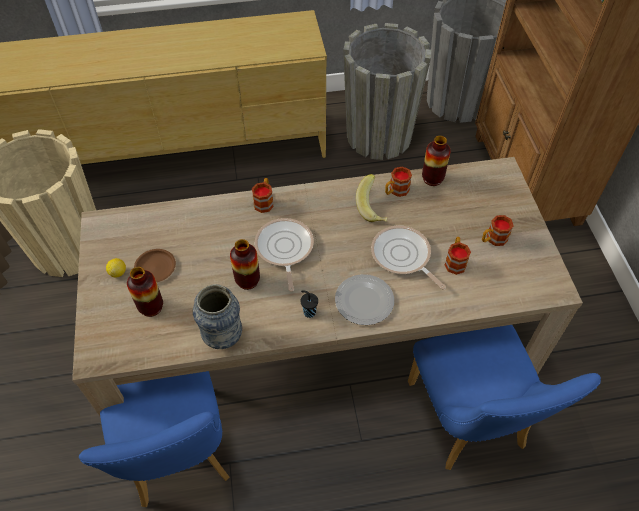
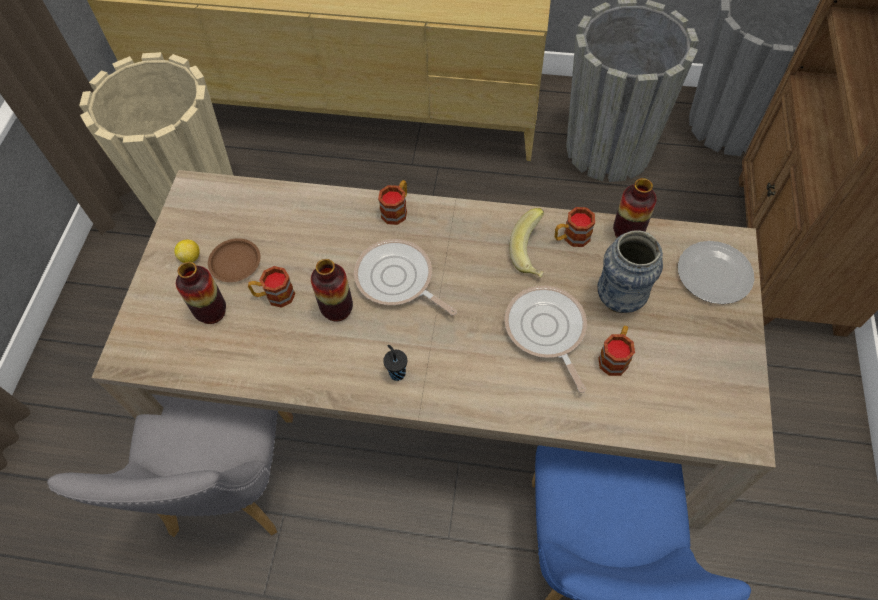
camera: 20 degrees right, 5 degrees up
(178, 455) = (229, 486): blue chair -> grey chair
(223, 337) = (280, 375): vase -> vase (619, 299)
(284, 249) = (397, 280): frying pan -> frying pan turned 60 degrees counterclockwise
(364, 300) = (473, 377): plate -> plate (714, 273)
(493, 239) = (680, 340): mug -> mug (274, 296)

